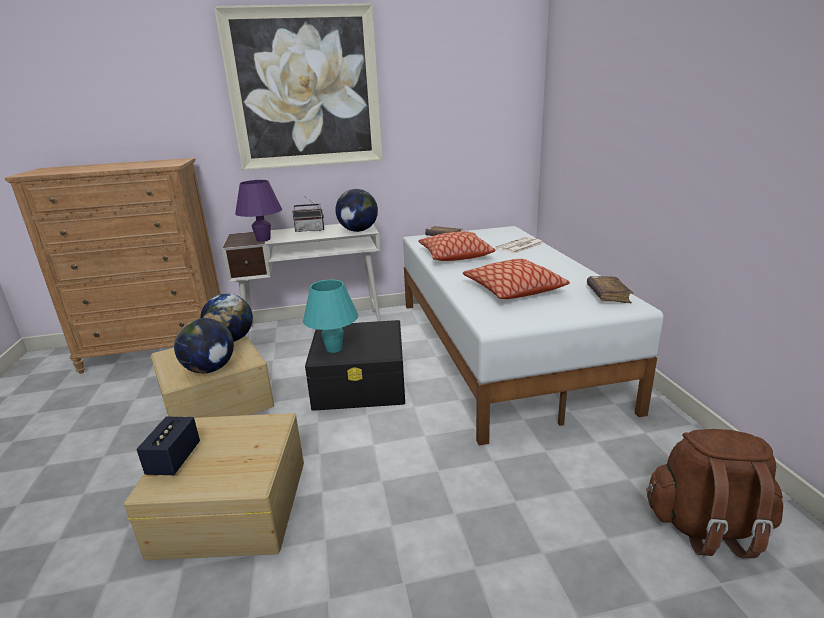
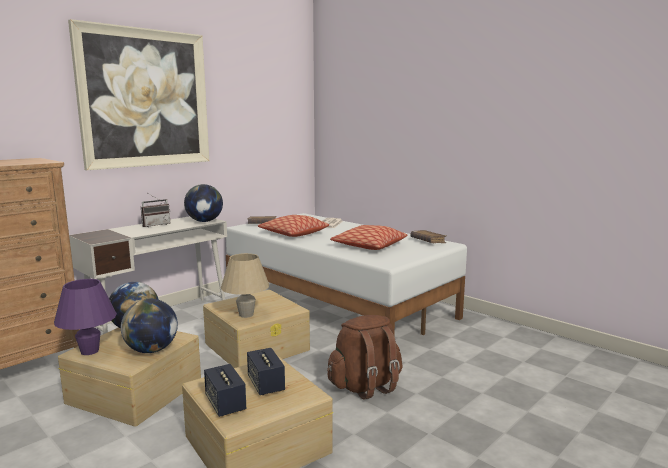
camera: 35 degrees left, 10 degrees down
(234, 449) = (266, 384): none -> speaker
(263, 239) = (122, 235): purple table lamp -> purple table lamp (89, 351)
(334, 349) = (246, 315): turquoise table lamp -> beige table lamp
(361, 383) = (257, 346): black storage box -> beige storage box
(707, 527) = (538, 357): brown backpack -> brown backpack (365, 386)

